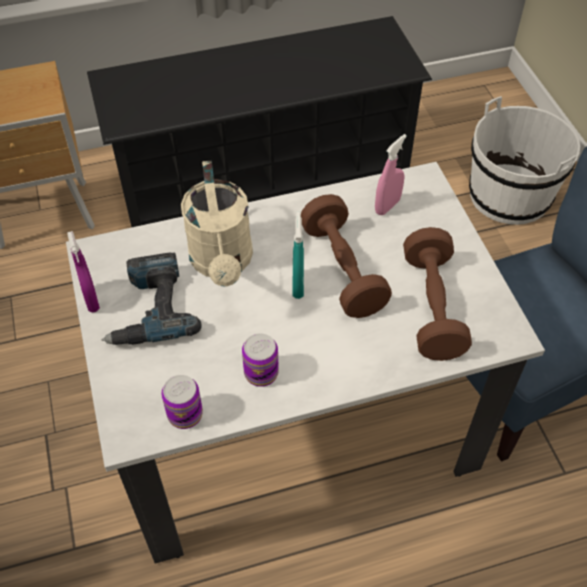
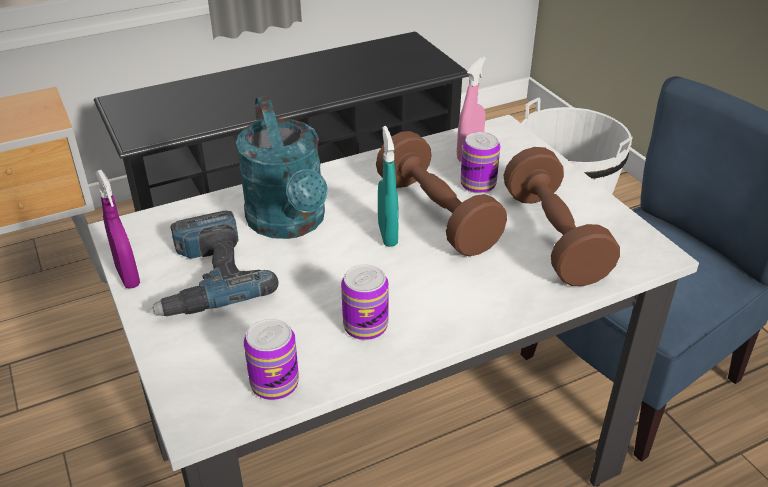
camera: 10 degrees left, 15 degrees down
(222, 263) = (290, 224): beige watering can -> turquoise watering can
(385, 241) = (478, 184): none -> can

